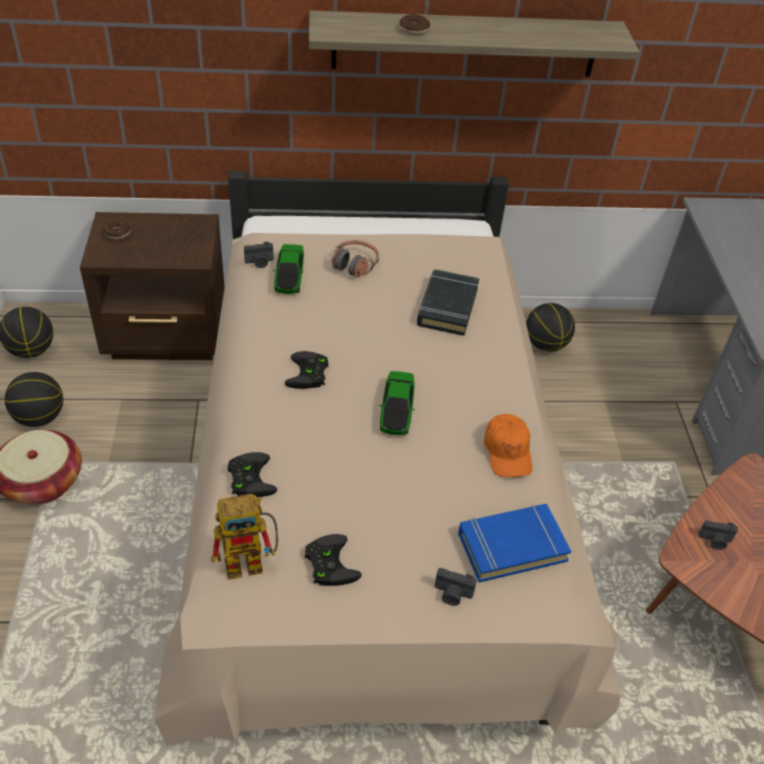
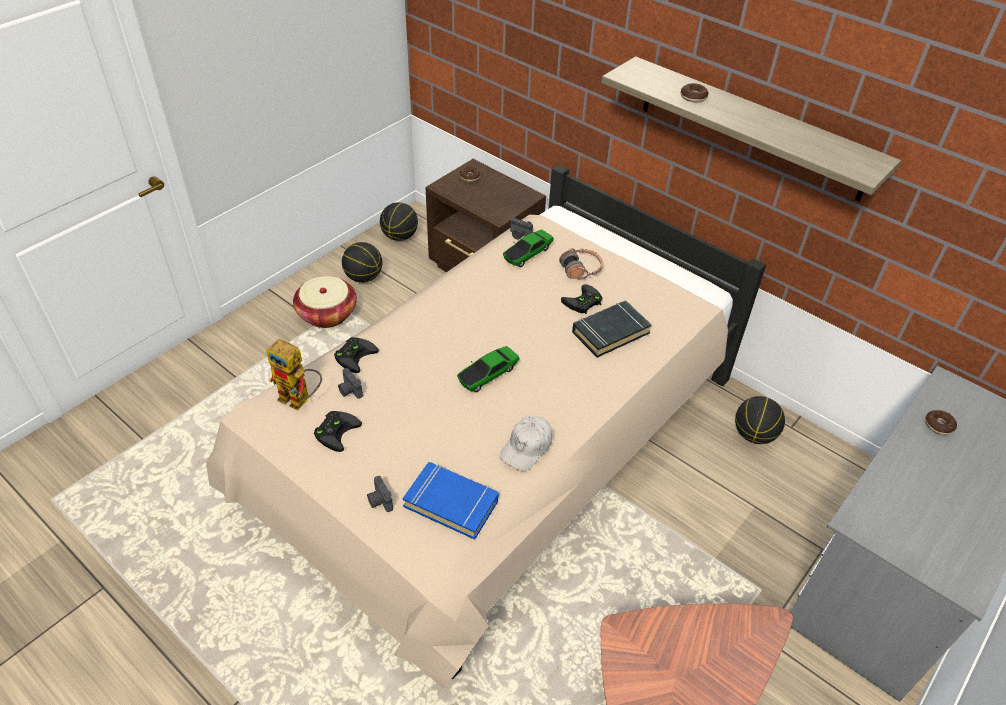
camera: 45 degrees right, 0 degrees up
(309, 374) = (462, 319): black game controller -> black game controller (582, 302)
(507, 451) = (527, 448): orange cap -> white cap
(715, 541) = (665, 642): camera -> camera (349, 391)
(733, 241) = (938, 425): none -> donut

